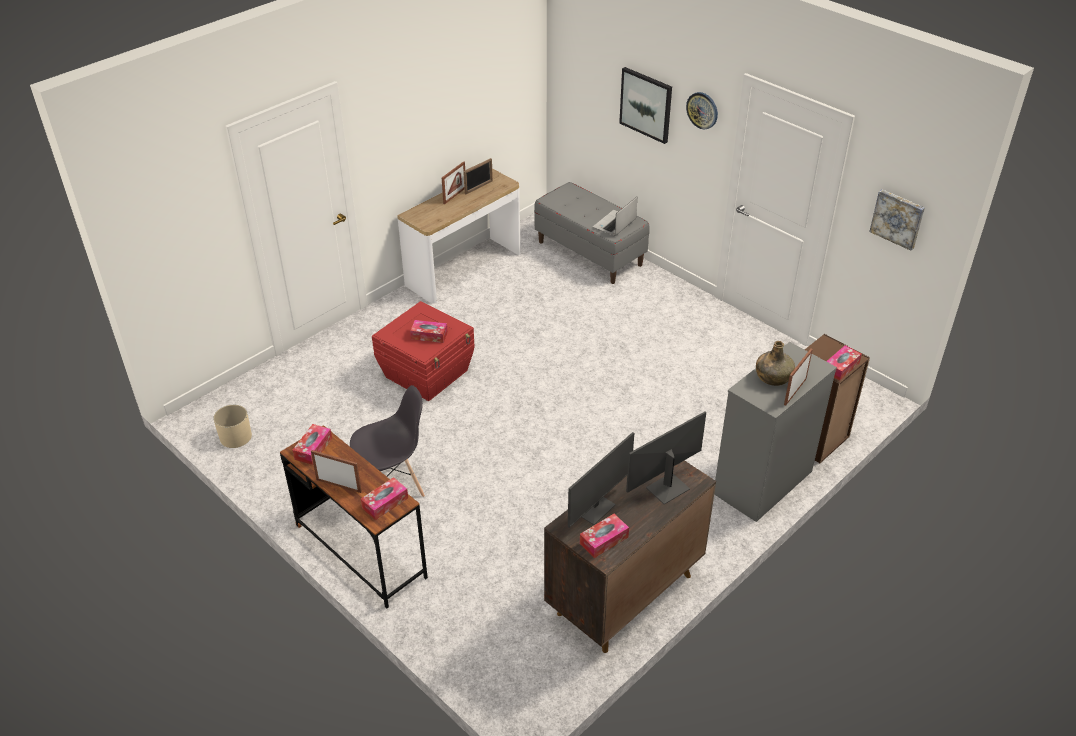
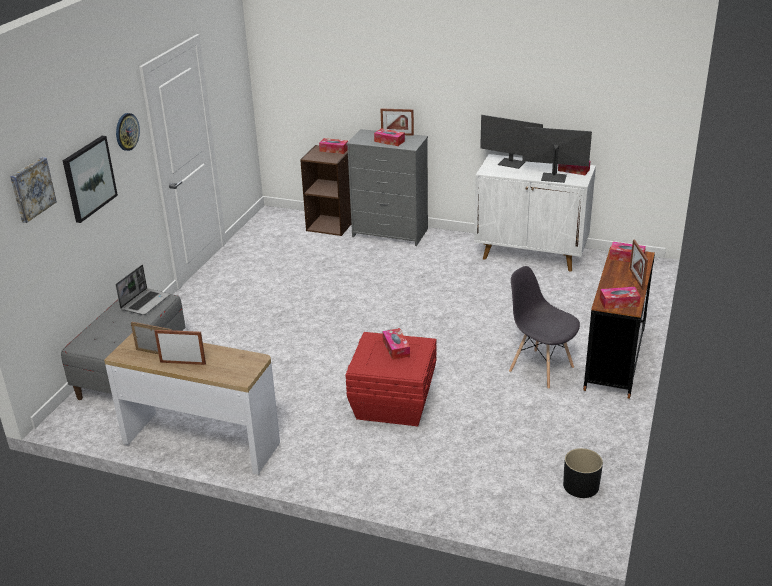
camera: 115 degrees left, 10 degrees down
(235, 437) = (581, 486): beige planter -> black planter
(614, 224) = (145, 302): laptop -> laptop turned 75 degrees counterclockwise
(624, 595) = (532, 255): brown cabinet -> white cabinet
(773, 377) = (389, 141): green bottle -> tissue box
(898, 218) = (232, 83): picture -> picture (31, 189)

